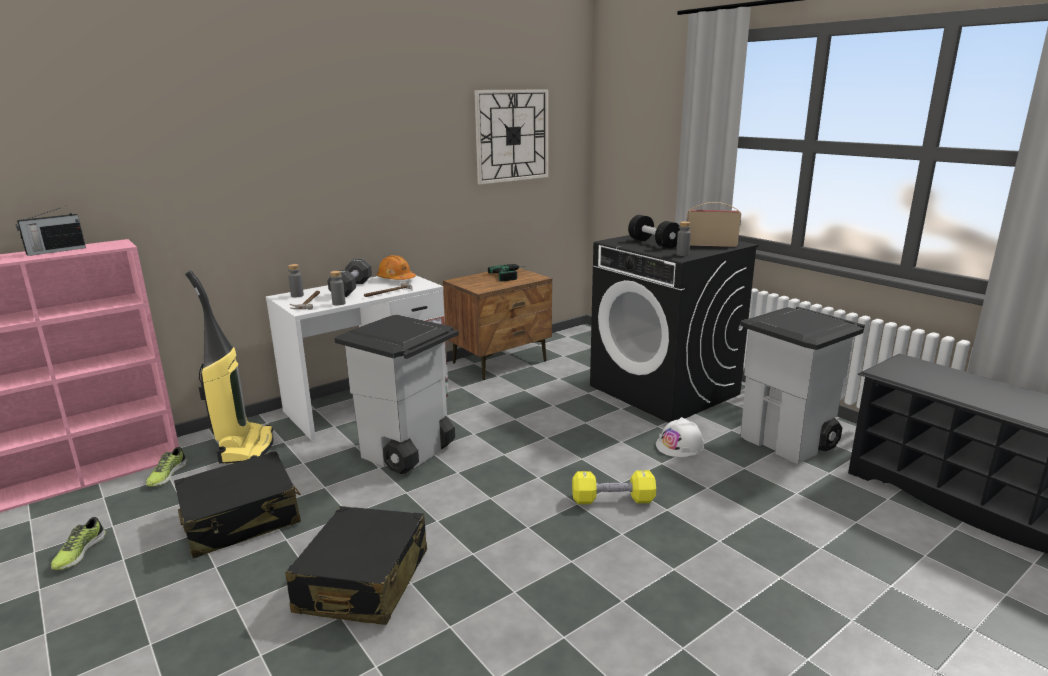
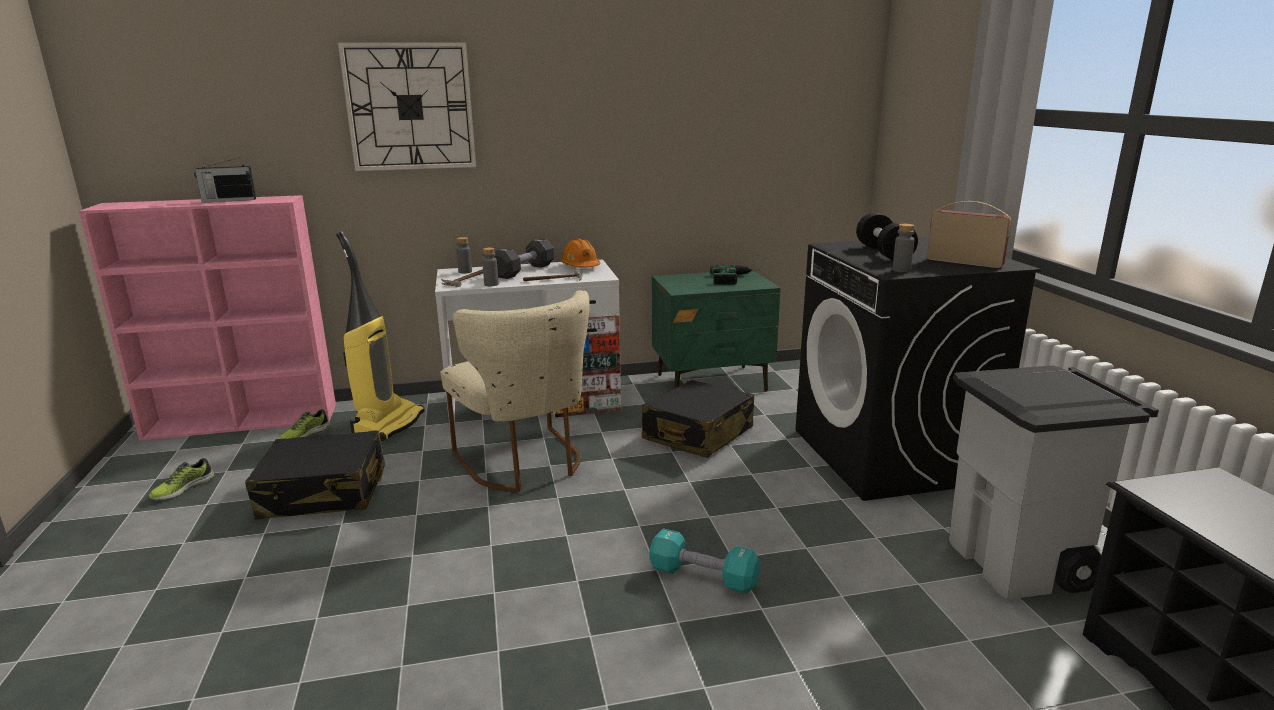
camera: 25 degrees right, 0 degrees up
(363, 581) = (366, 588): black suitcase -> black suitcase (697, 434)
(407, 453) = (526, 463): grey trash can -> beige chair
(500, 362) = (712, 383): brown nightstand -> green nightstand
(512, 135) = (760, 106): wall clock -> wall clock (410, 107)
(613, 500) = (703, 577): yellow dumbbell -> turquoise dumbbell
(680, 445) = (850, 531): white hard hat -> none

